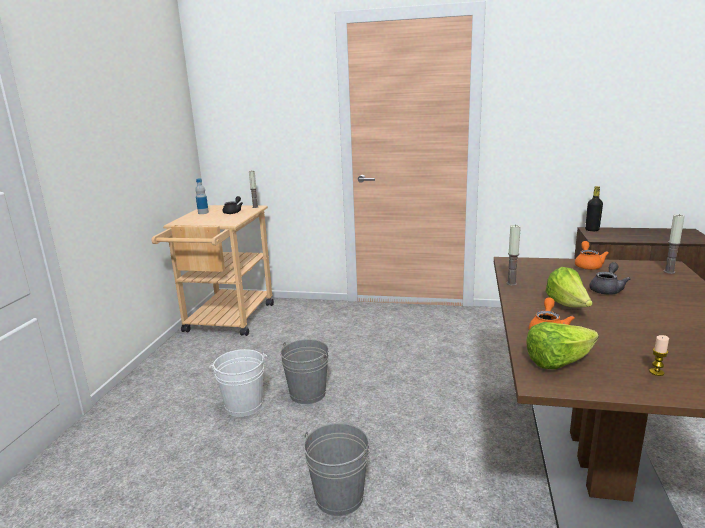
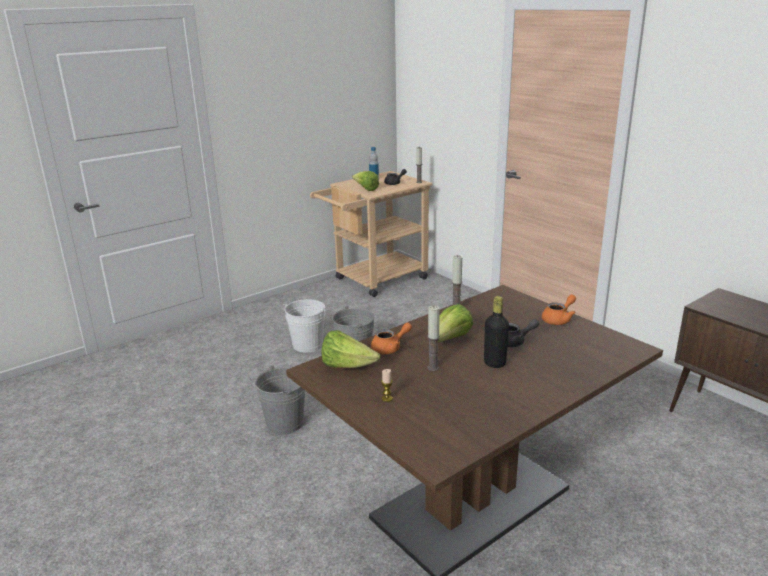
camera: 40 degrees right, 5 degrees up
(215, 221) = (366, 189): none -> lettuce
(592, 230) = (725, 296): black bottle -> black bottle (494, 363)
(669, 272) = (616, 352): candle -> candle (433, 368)

